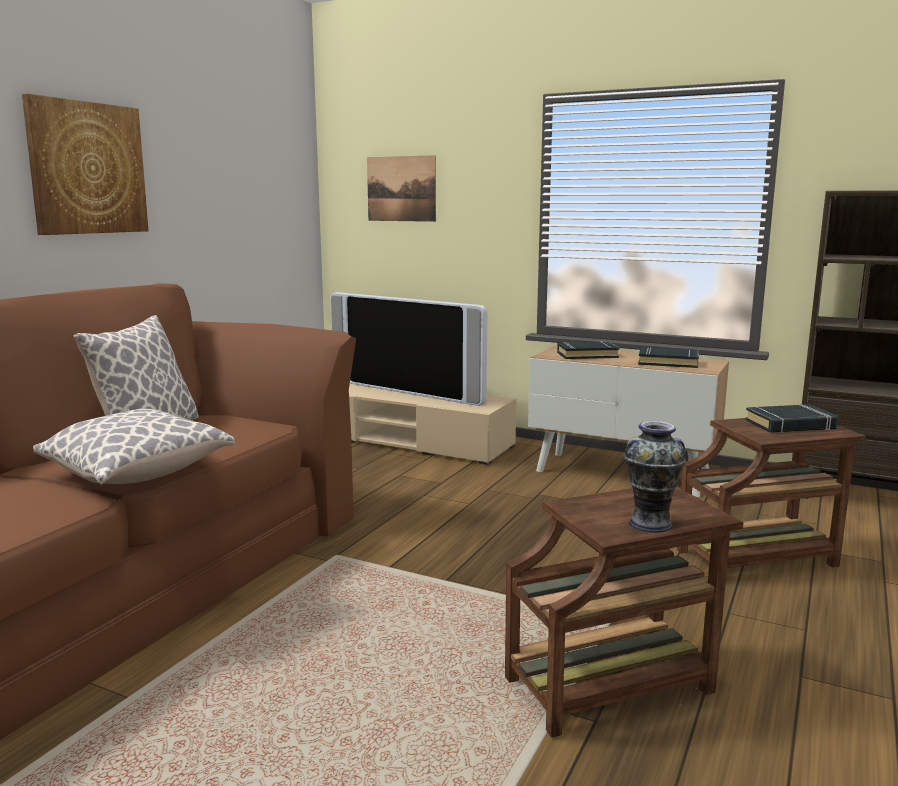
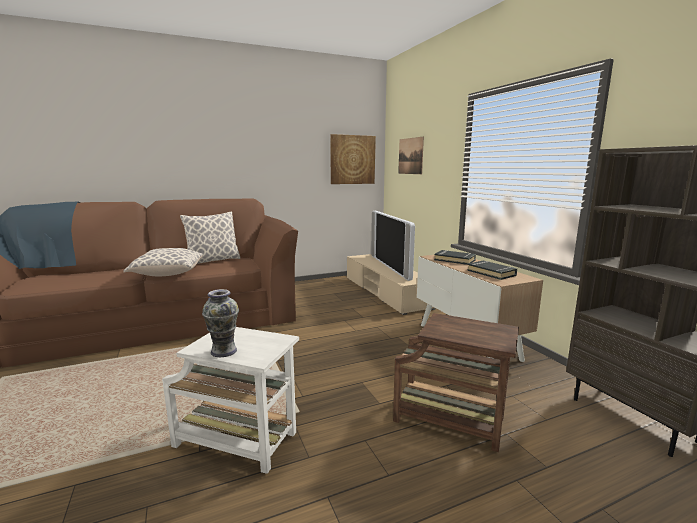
camera: 40 degrees right, 0 degrees up
(87, 168) = (239, 148): picture -> picture (352, 159)
(613, 685) = (238, 441): brown side table -> white side table
(790, 425) = (478, 330): black book -> none

